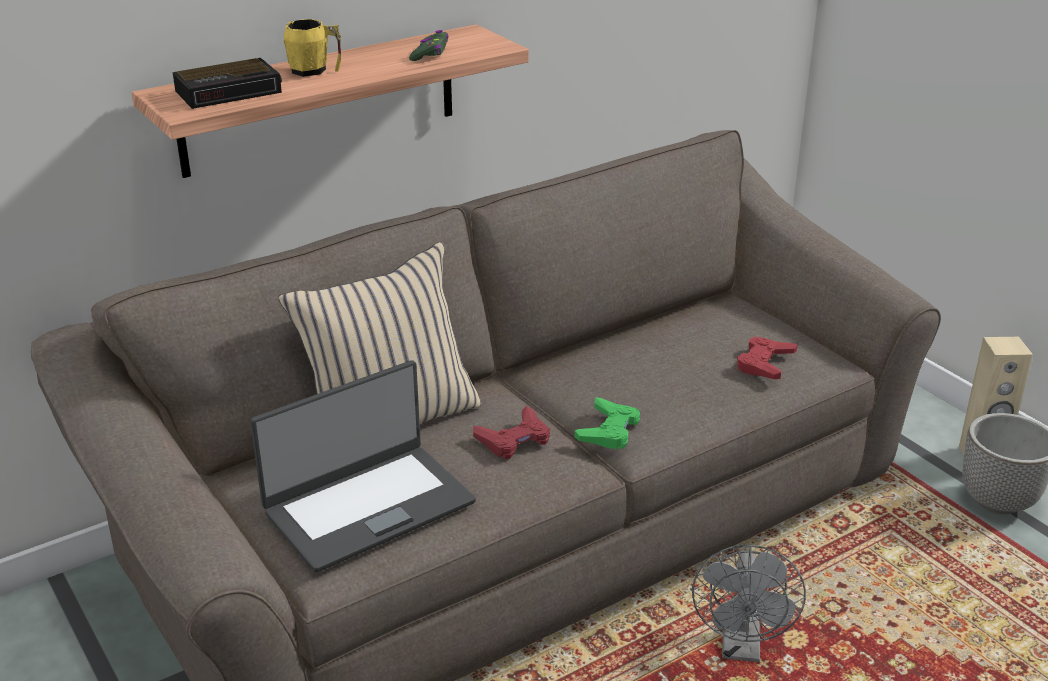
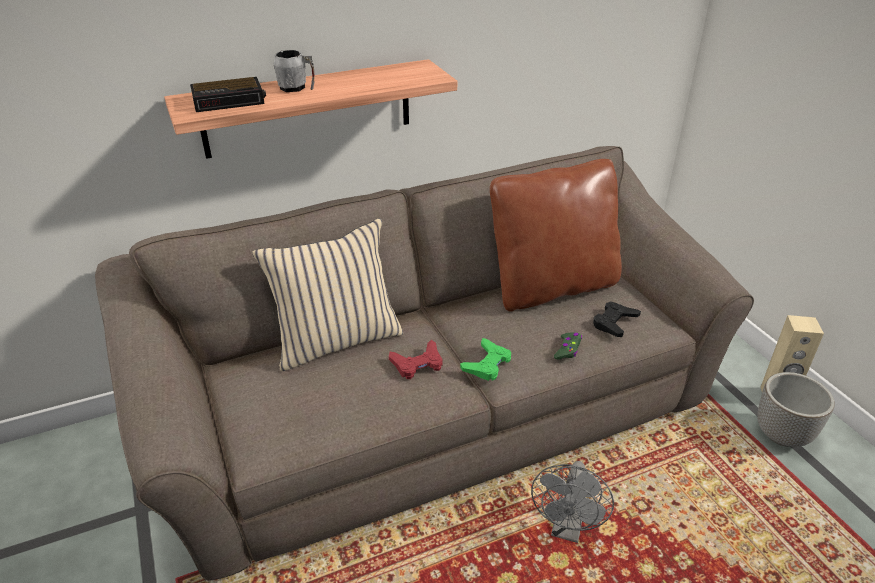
camera: 10 degrees right, 5 degrees up
(315, 71) = (297, 88): yellow mug -> grey mug
(368, 506) = (301, 405): laptop -> none
(430, 53) = (384, 80): green game controller -> green game controller (568, 349)
(669, 328) = (552, 287): none -> brown pillow
(765, 363) = (614, 322): red game controller -> black game controller

